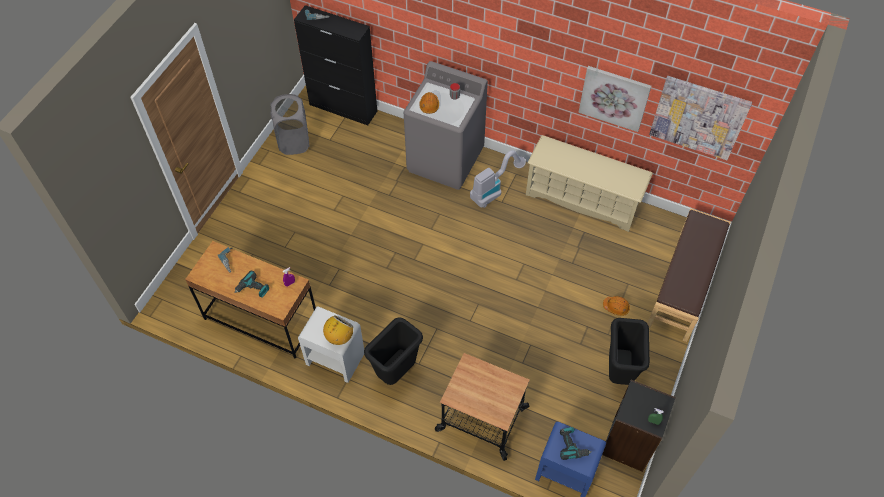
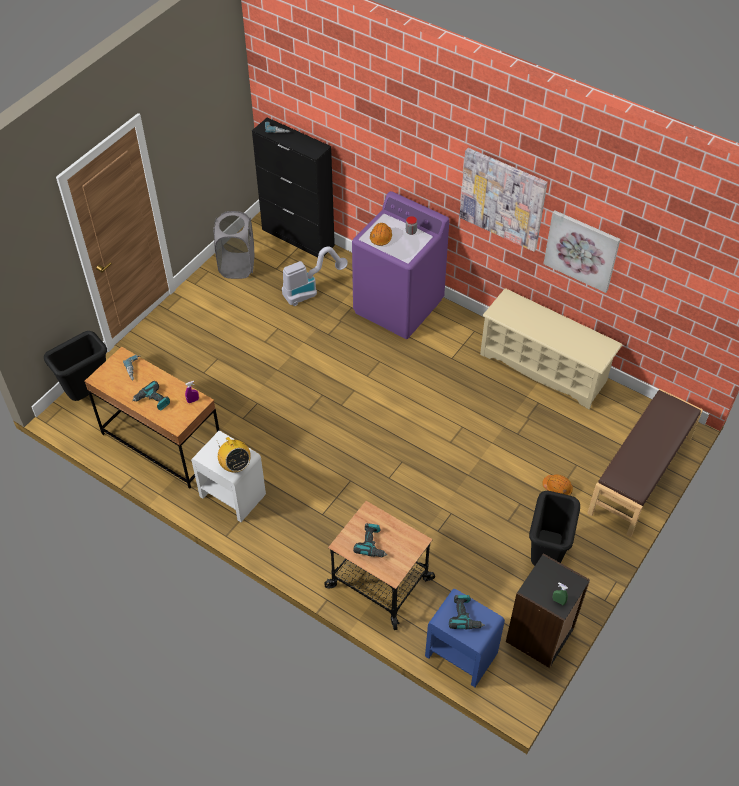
camera: 10 degrees right, 5 degrees down
(339, 337) = (235, 465): radio -> radio turned 105 degrees clockwise
(396, 372) = (295, 519): black trash can -> black trash can (88, 394)
(445, 160) = (398, 306): grey washing machine -> purple washing machine
(478, 393) = (372, 544): none -> power drill
(494, 190) = (445, 344): vacuum cleaner -> vacuum cleaner (310, 290)
(698, 117) = (671, 281): picture -> picture (502, 198)

